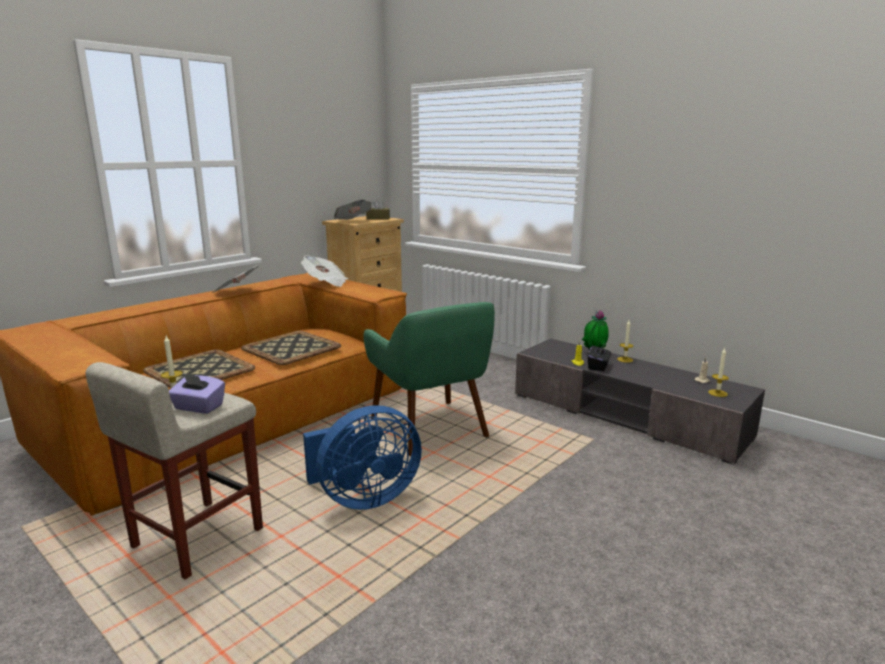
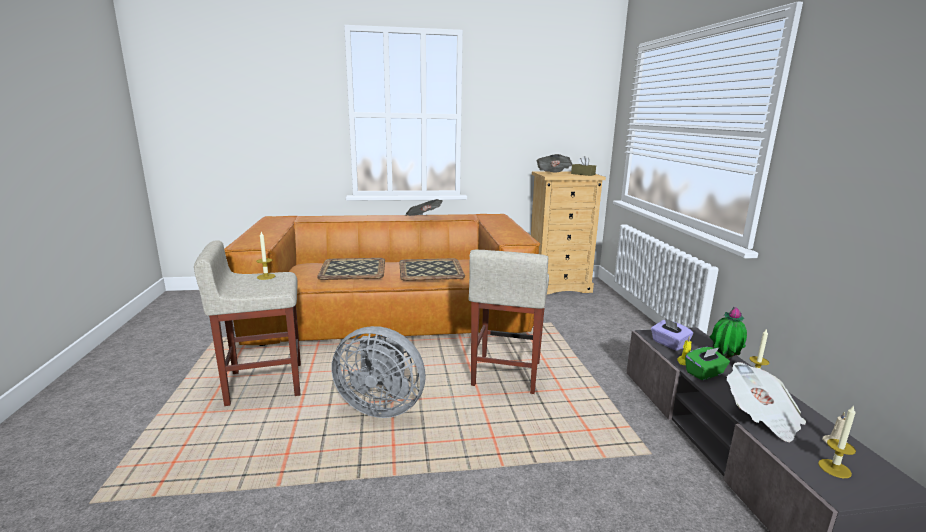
camera: 40 degrees right, 0 degrees up
(198, 407) = (258, 288): purple tissue box -> purple tissue box (669, 344)
(325, 283) = (494, 223): newspaper -> newspaper (761, 418)
(363, 498) = (381, 406): blue fan -> grey fan
(430, 428) = (506, 374): green armchair -> beige stool
(598, 366) = (705, 373): black tissue box -> green tissue box

